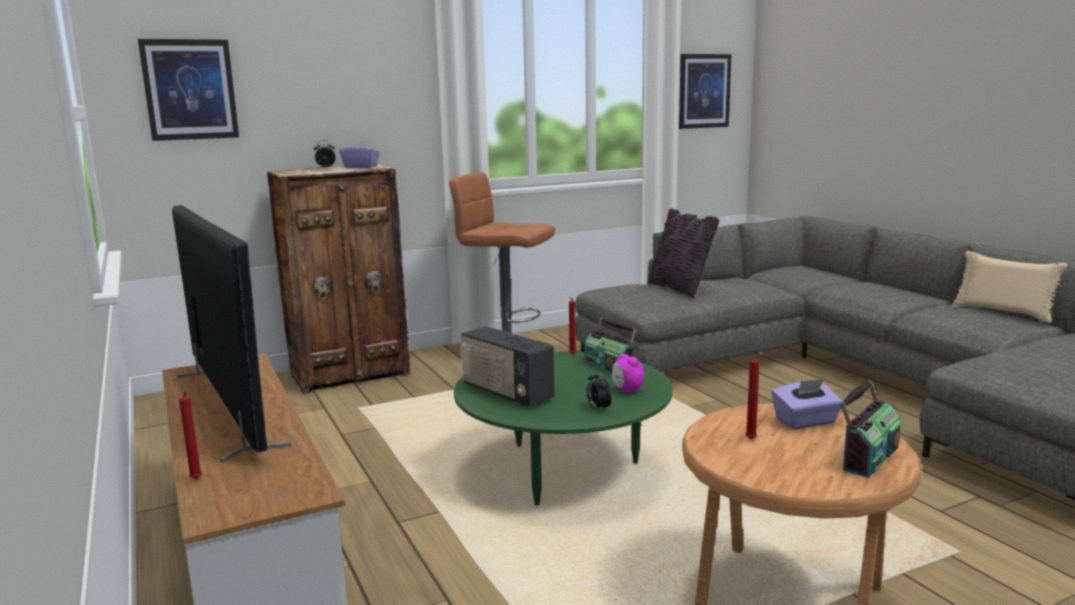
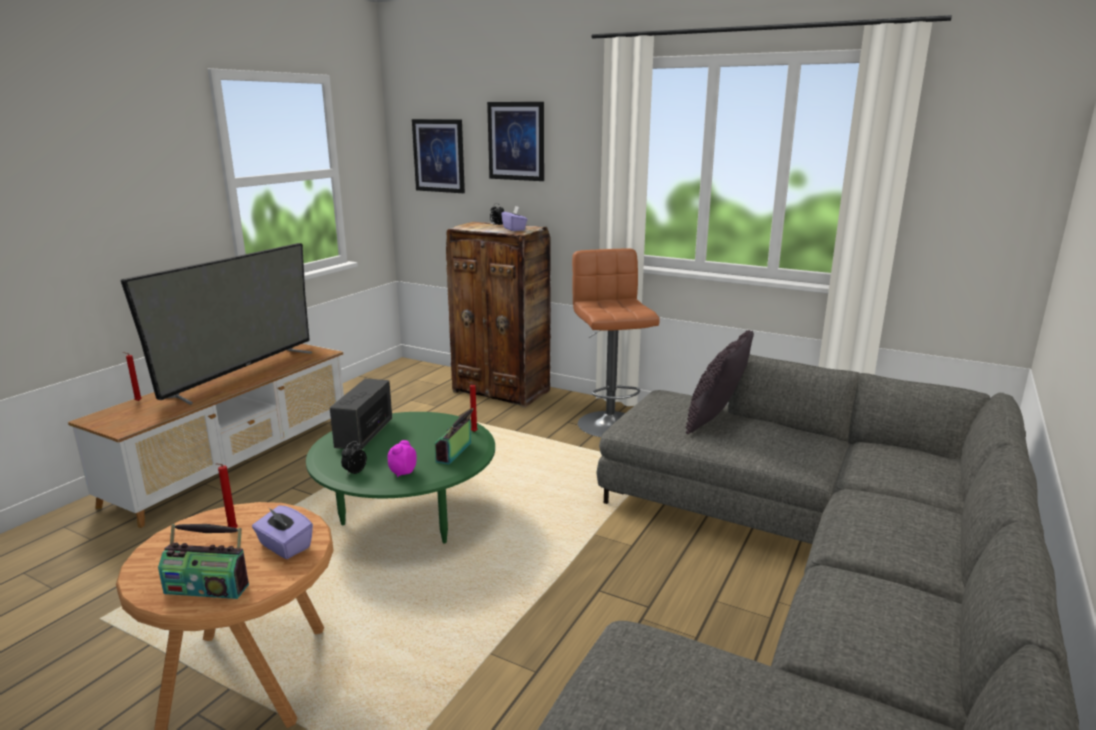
camera: 55 degrees right, 5 degrees up
(704, 91) = (967, 188): picture -> picture (516, 141)
(1002, 313) = (940, 643): beige pillow -> none

